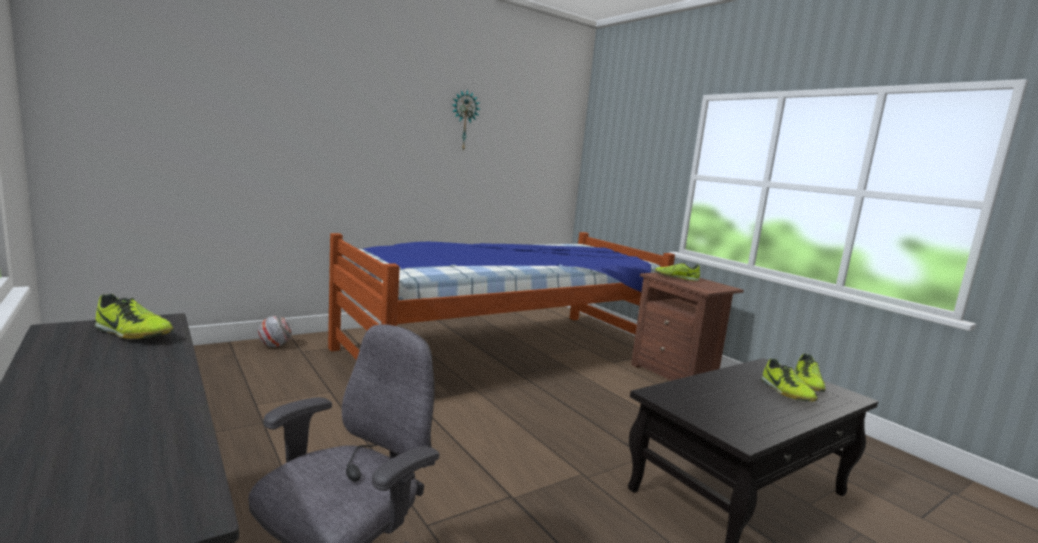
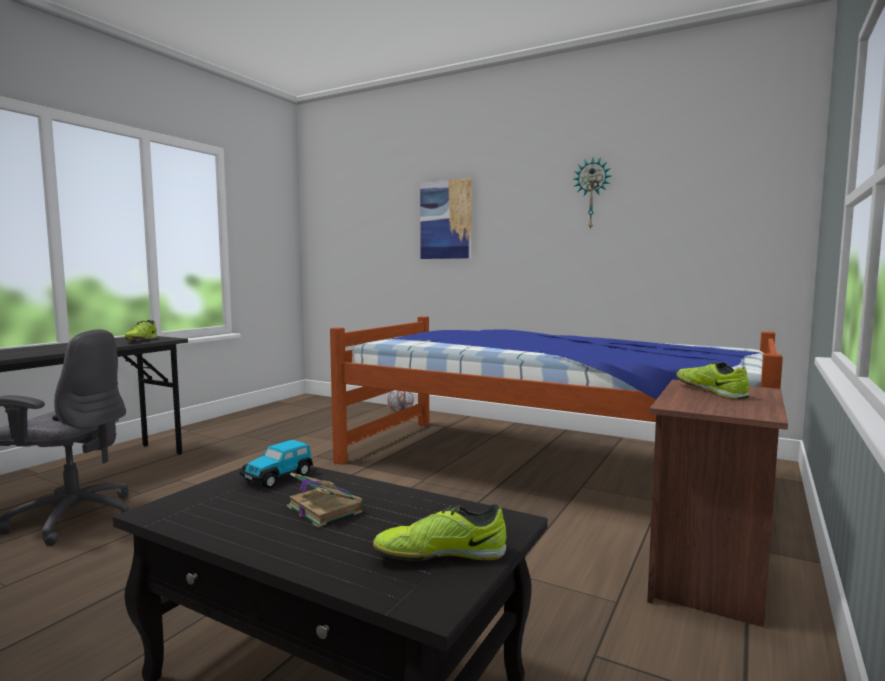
camera: 65 degrees right, 5 degrees down
(318, 120) = (446, 220): none -> picture
(683, 395) = (279, 477): none -> toy car
(745, 394) = (324, 508): none -> book
(786, 393) = (368, 536): shoe -> none

